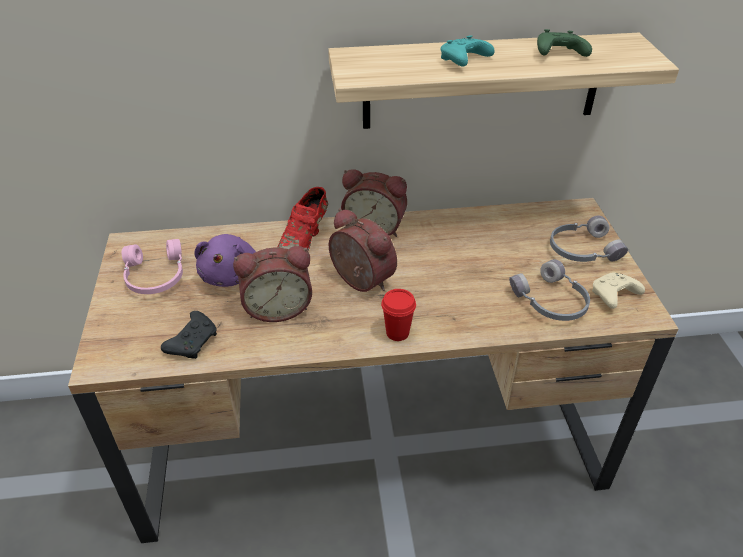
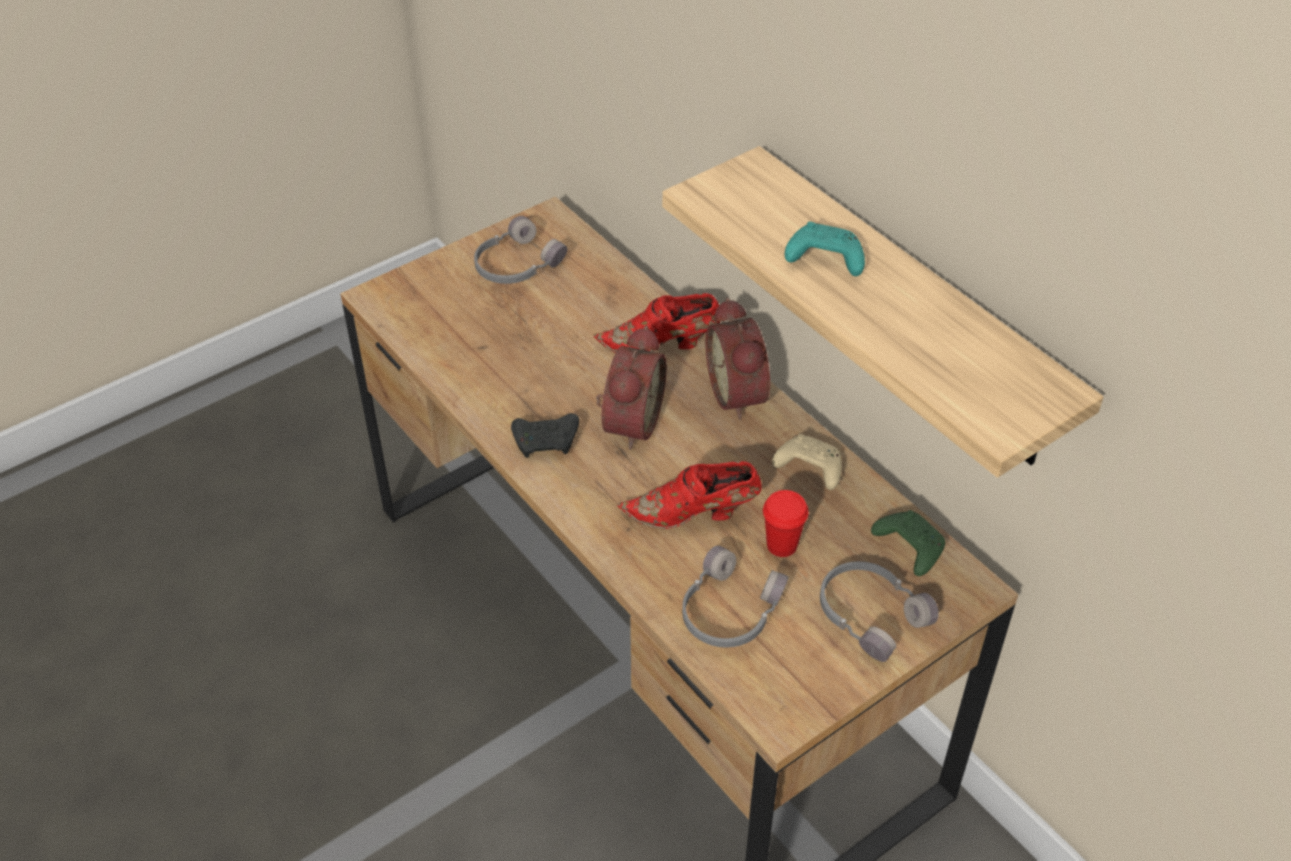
camera: 60 degrees right, 5 degrees up
(154, 276) = (516, 264): pink headphones -> grey headphones
(193, 341) = (446, 341): black game controller -> black game controller (547, 442)
(231, 275) = (561, 317): purple plush toy -> none
(277, 307) = (538, 377): alarm clock -> none
(397, 333) = (568, 489): red cup -> red cup (782, 545)
(462, 285) = (694, 515): none -> red shoe
(558, 54) = (930, 334): green game controller -> green game controller (908, 547)
(613, 296) = (791, 675): beige game controller -> beige game controller (808, 468)

